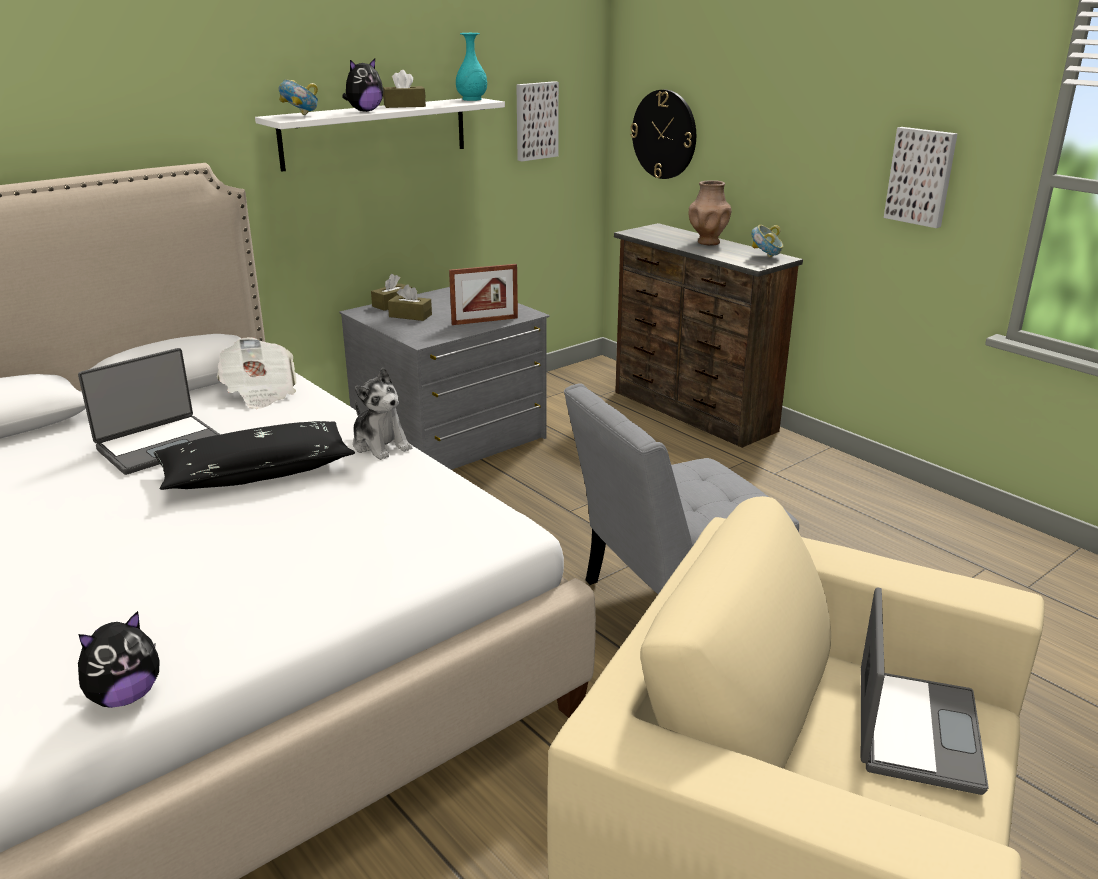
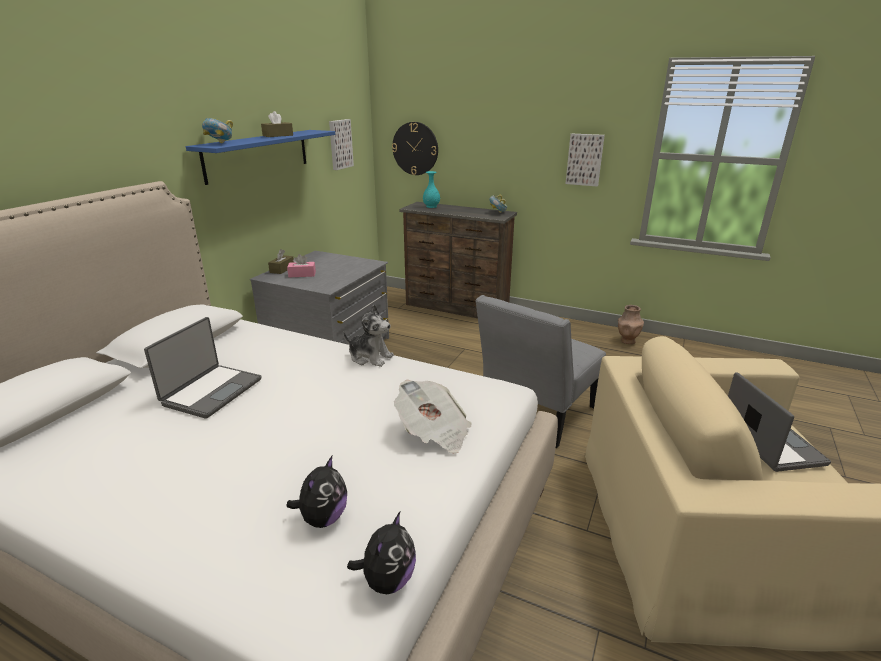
camera: 25 degrees left, 0 degrees up
(257, 472) = (306, 393): black pillow -> none
(260, 393) = (248, 340): newspaper -> newspaper (434, 432)
(364, 111) = (259, 139): plush toy -> plush toy (323, 518)
(375, 133) = (258, 155): white shelf -> blue shelf
(410, 316) = (302, 274): brown tissue box -> pink tissue box
(472, 99) = (312, 131): turquoise vase -> turquoise vase (431, 206)
(485, 321) = (353, 271): picture frame -> none
(708, 242) = (458, 208): brown vase -> brown vase (627, 341)

